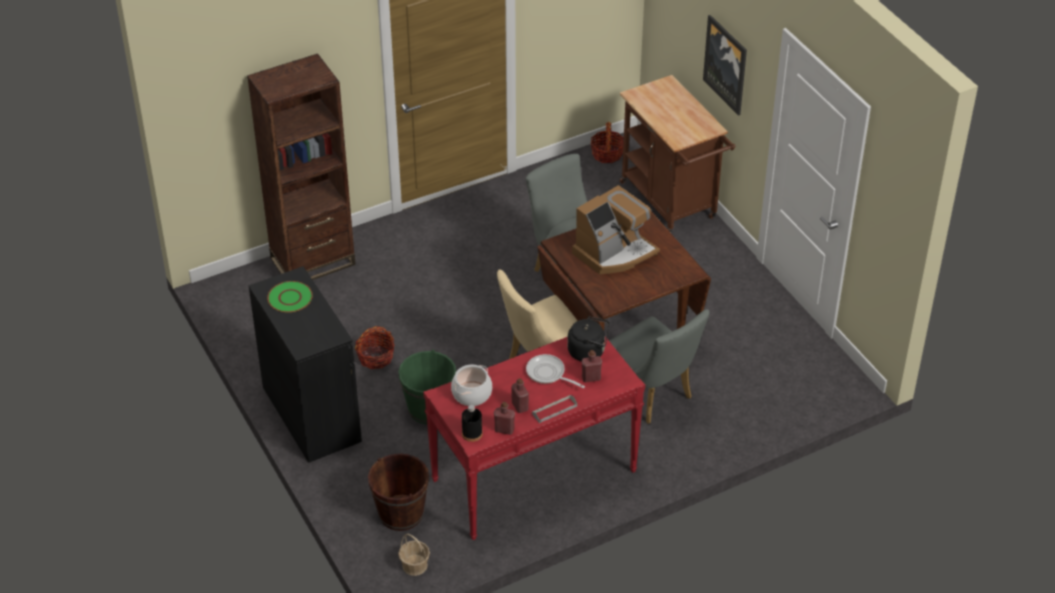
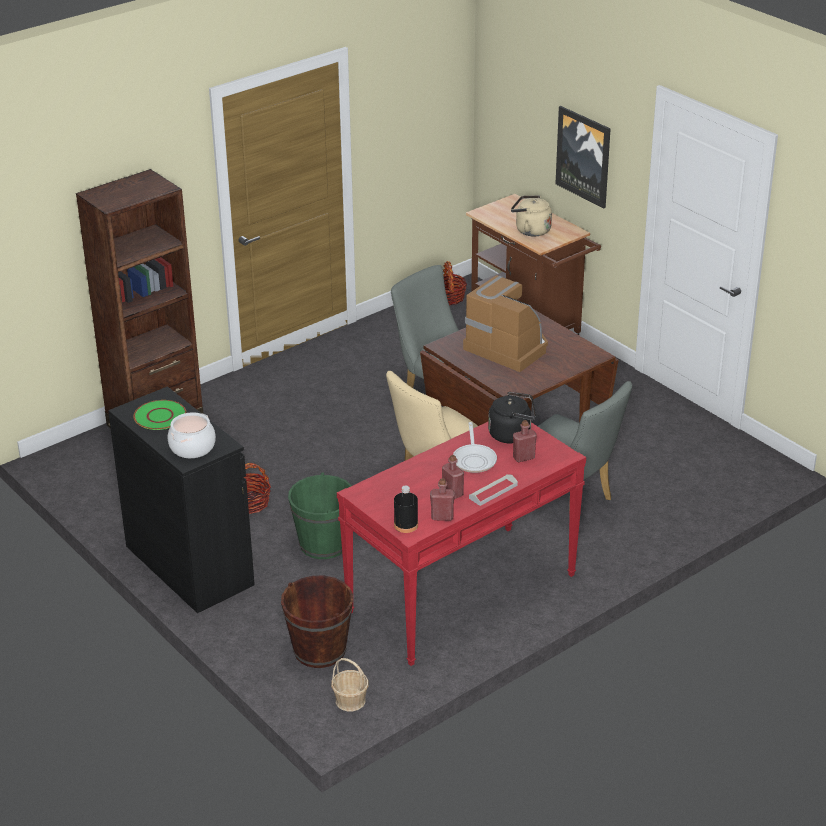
camera: 10 degrees left, 10 degrees down
(472, 394) = (393, 488): cooking pot -> cooking pot (192, 447)
(548, 374) = (474, 459): frying pan -> frying pan turned 120 degrees counterclockwise
(615, 253) = (507, 347): coffee machine -> coffee machine turned 90 degrees counterclockwise
(673, 122) = (530, 230): none -> beige kettle

